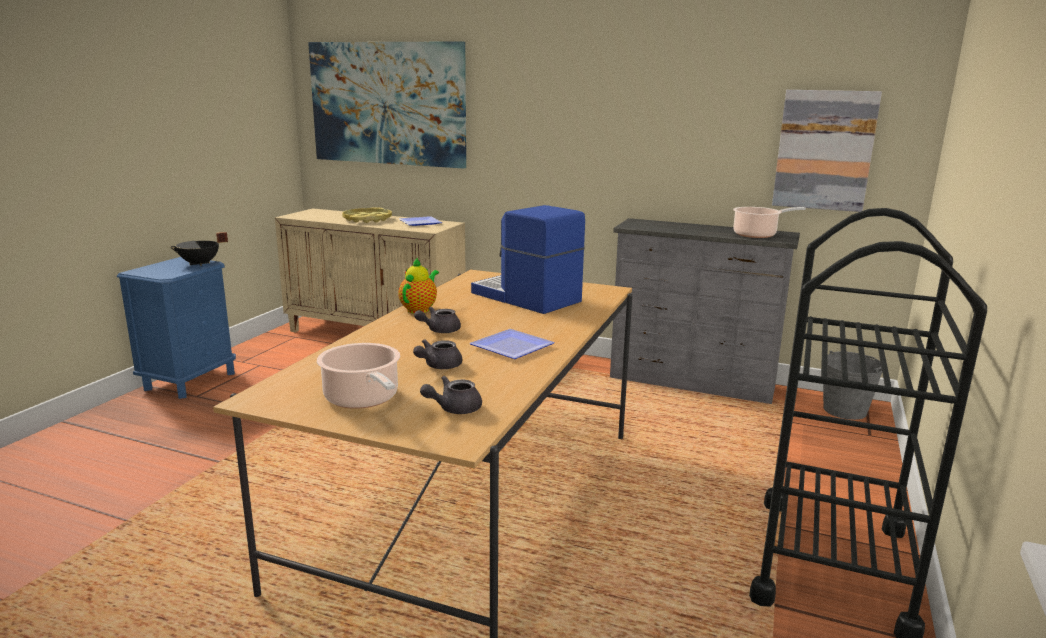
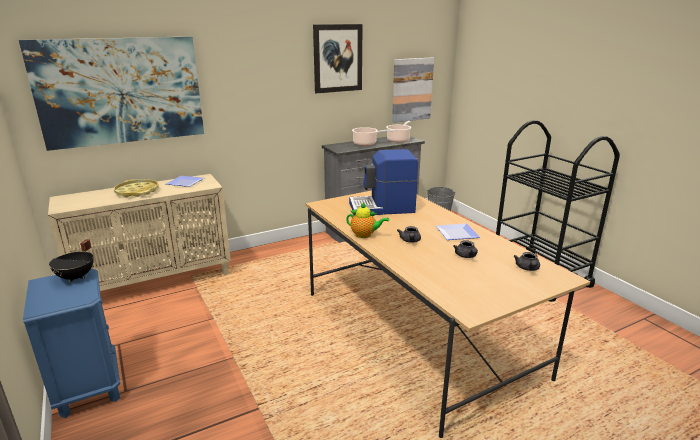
camera: 50 degrees left, 5 degrees up
(363, 399) = (496, 285): cooking pot -> cooking pot (366, 143)
(420, 309) = (365, 235): teapot -> teapot turned 135 degrees clockwise
(671, 81) = (337, 58): none -> picture

